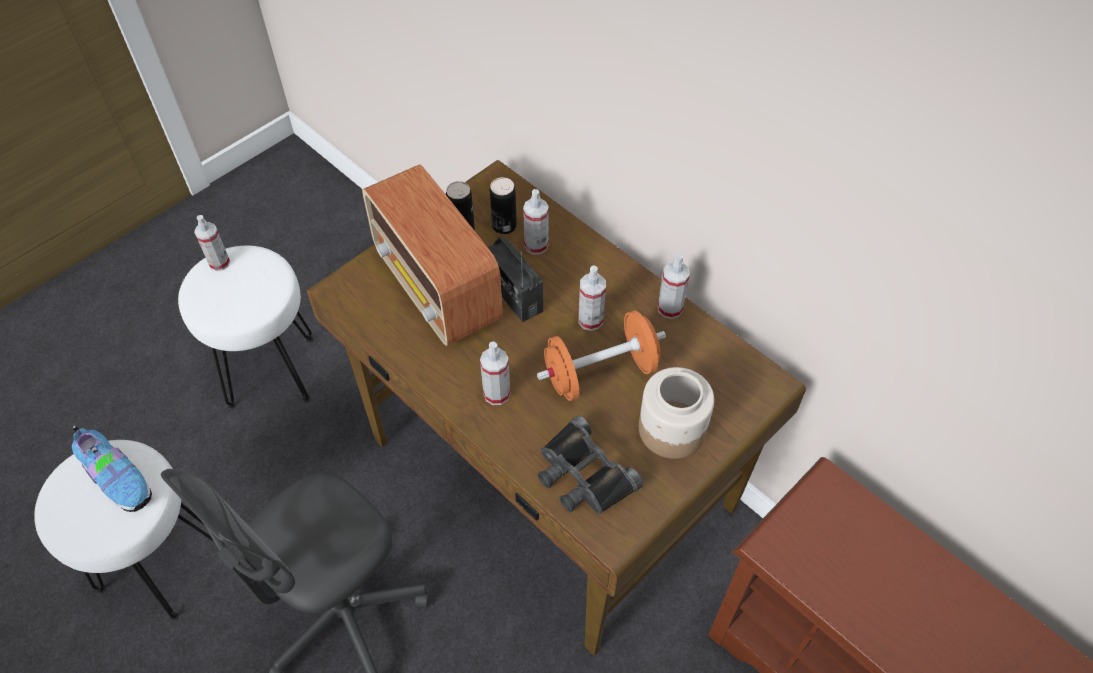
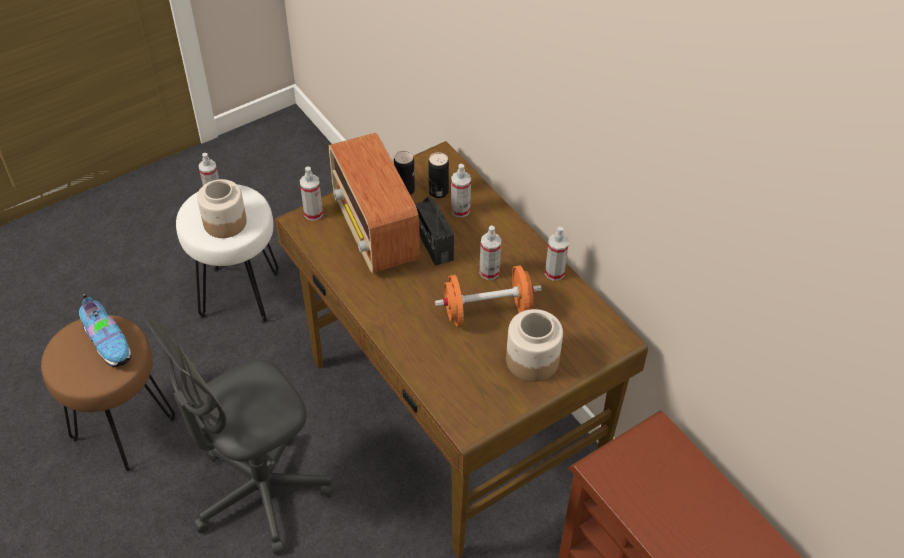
camera: 10 degrees right, 5 degrees down
(160, 563) = (124, 428): white stool -> brown stool
(239, 297) = (224, 222): none -> jar
(496, 394) = (403, 314): spray bottle -> spray bottle (313, 213)
(583, 475) = (455, 381): black binoculars -> none

